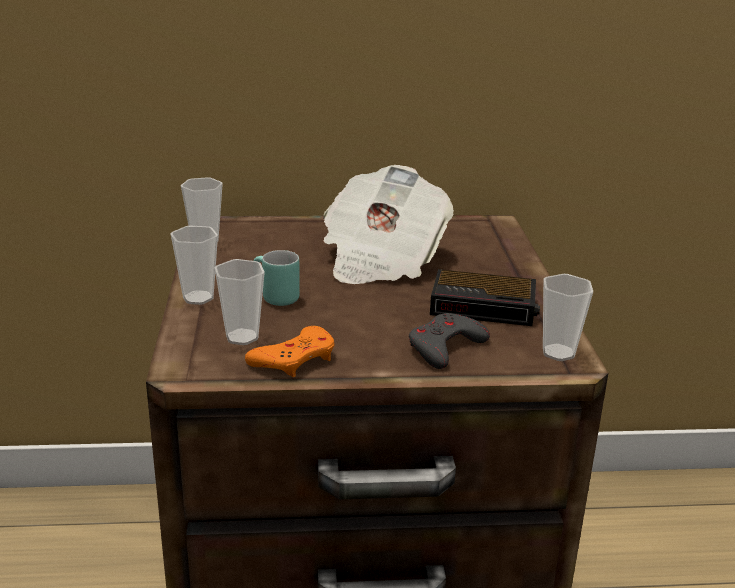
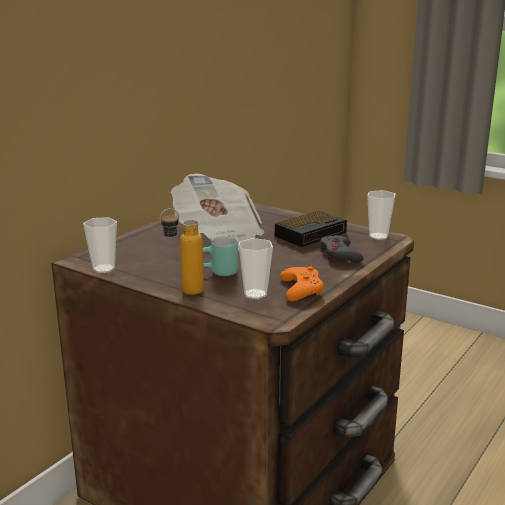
camera: 50 degrees left, 5 degrees down
(198, 298) = (183, 292): cup -> bottle

